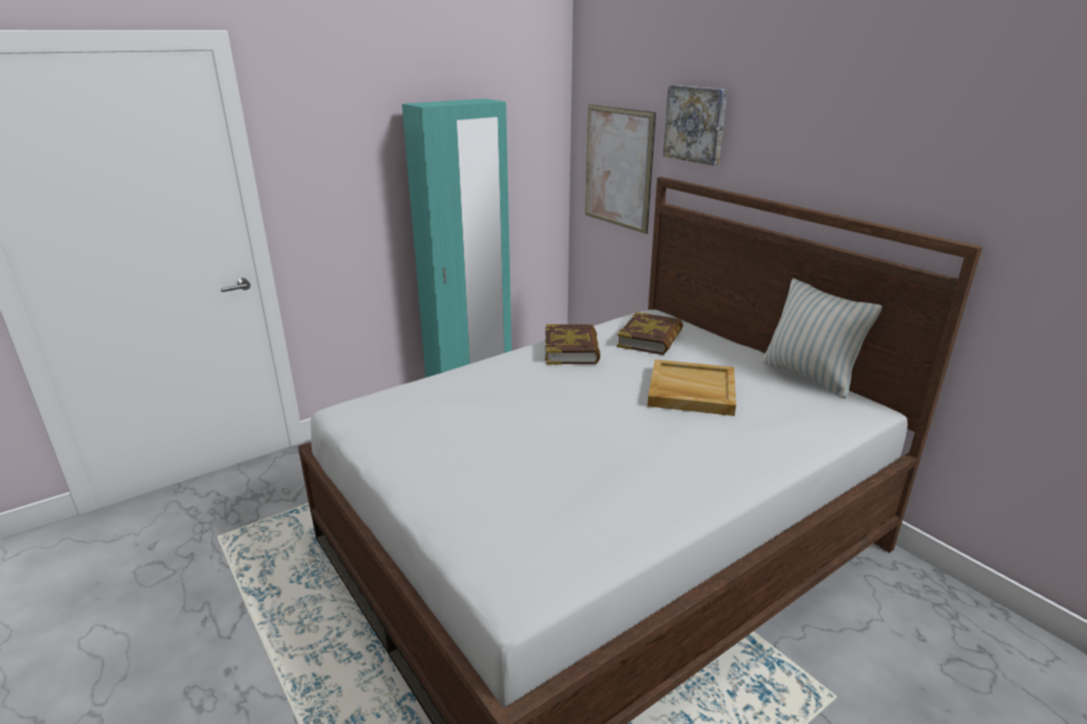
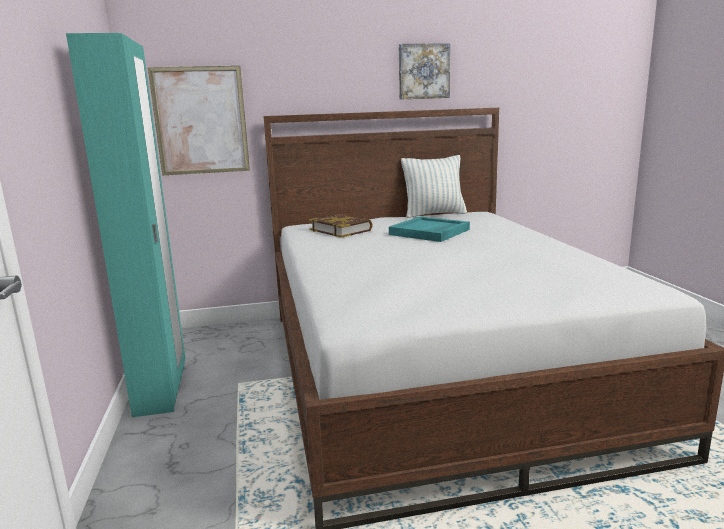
camera: 65 degrees left, 10 degrees down
(571, 350) = (329, 247): book -> none
(690, 391) = (429, 232): beige tray -> turquoise tray
(696, 124) = (286, 70): picture -> picture (423, 71)

